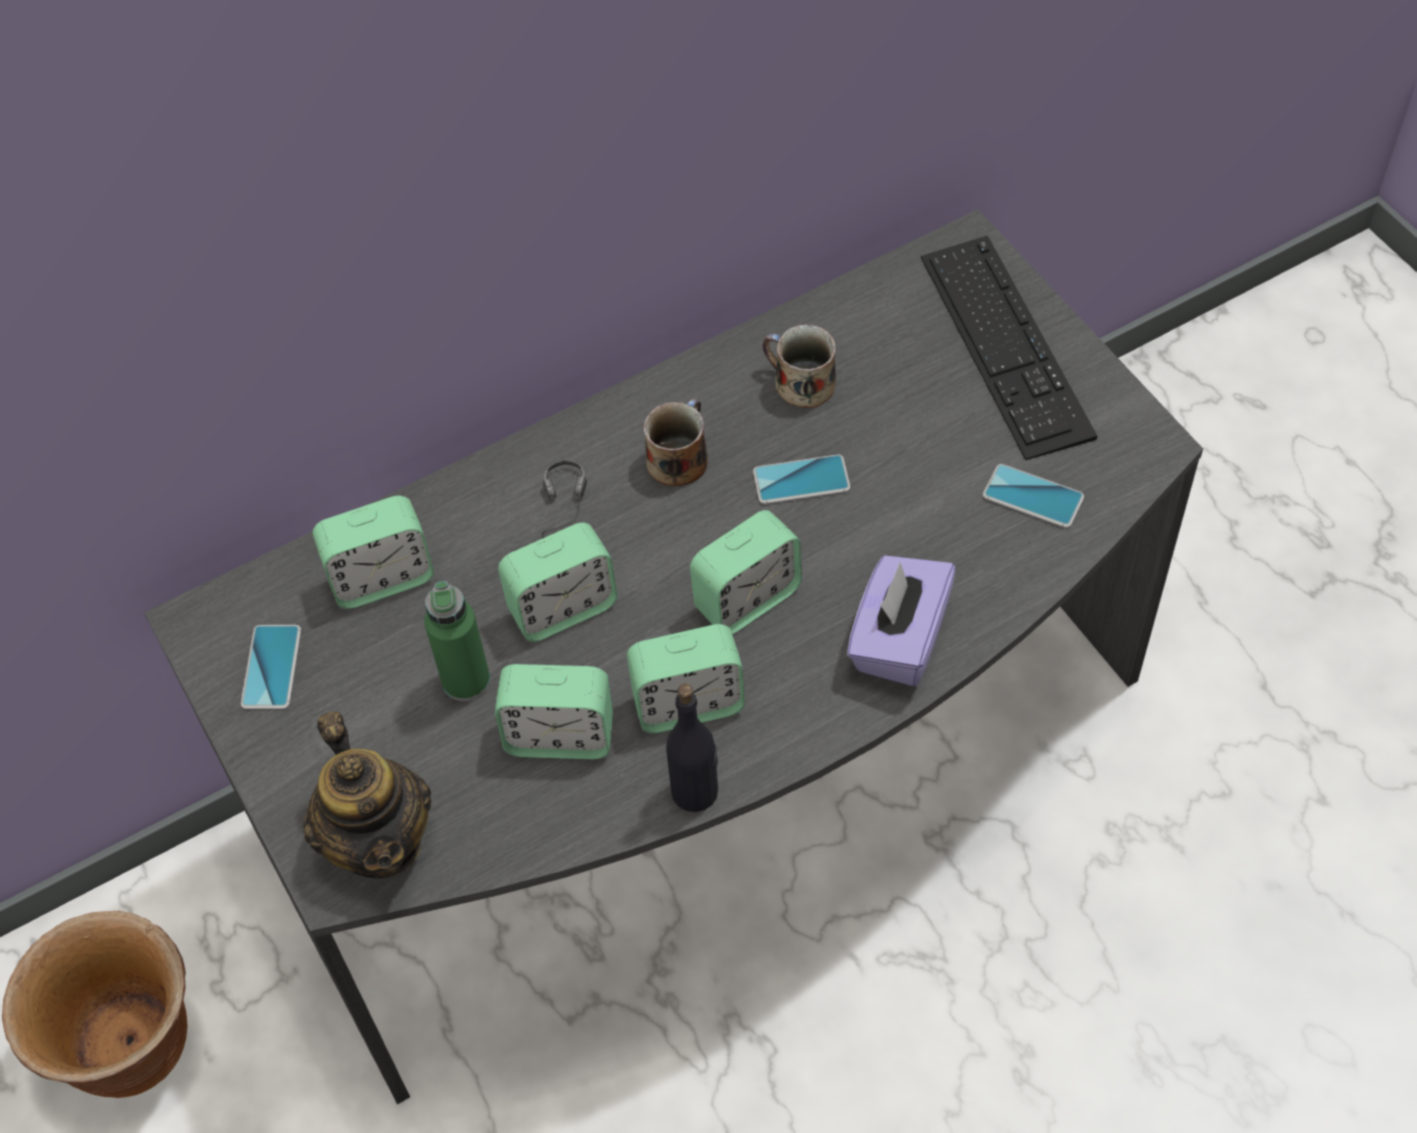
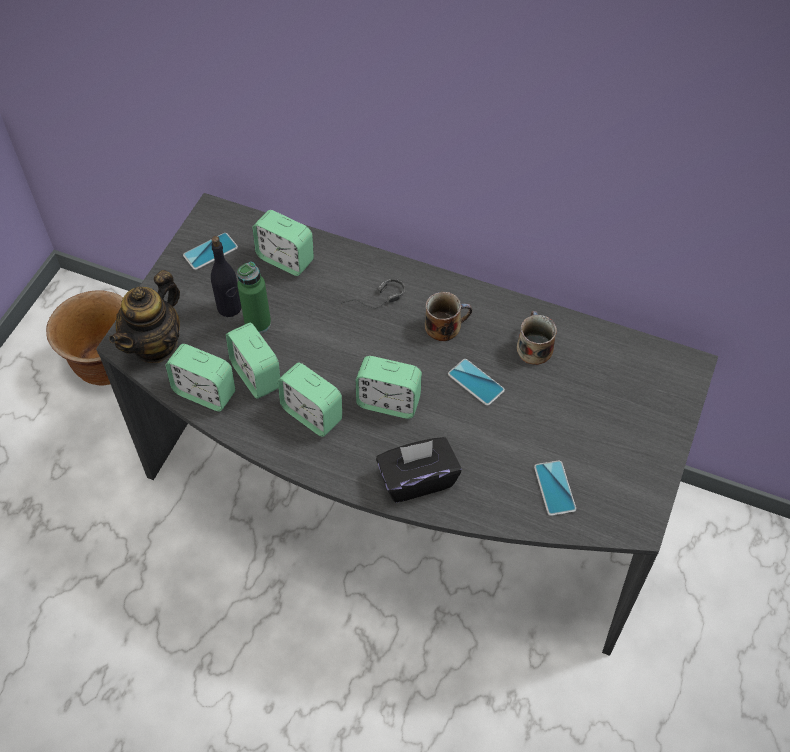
camera: 50 degrees right, 0 degrees up
(563, 608) = (324, 334): alarm clock -> alarm clock (205, 392)
(695, 791) = (267, 446): black bottle -> black bottle (229, 308)
(898, 640) = (417, 479): purple tissue box -> black tissue box
(1005, 345) = (640, 420): keyboard -> none

